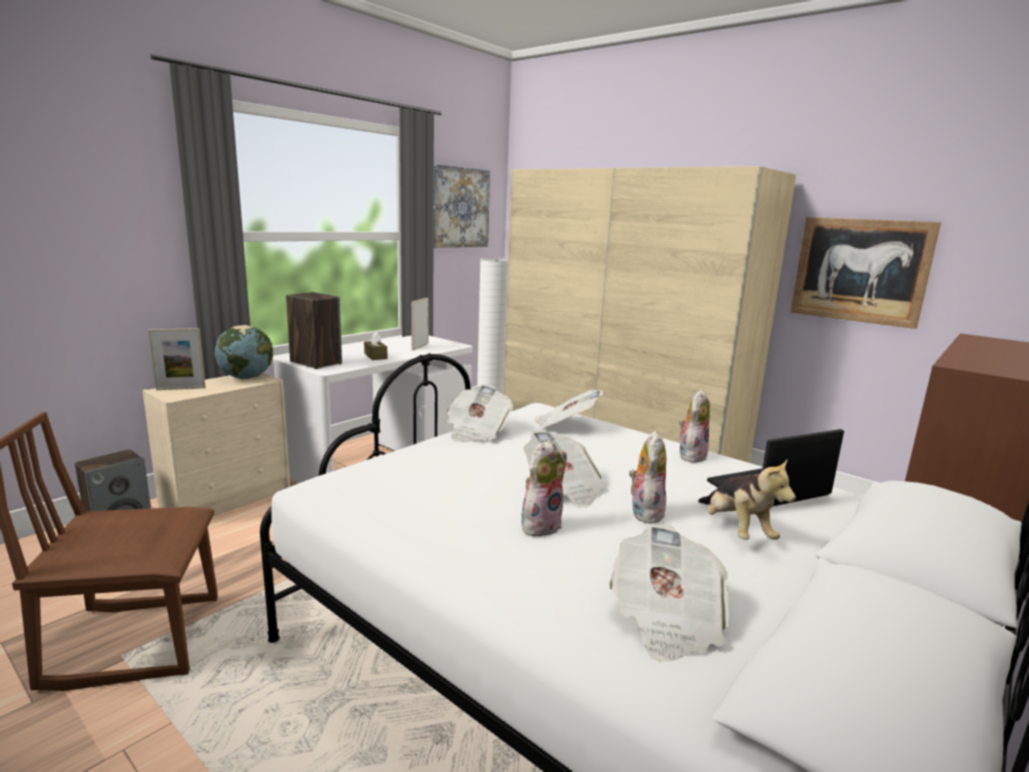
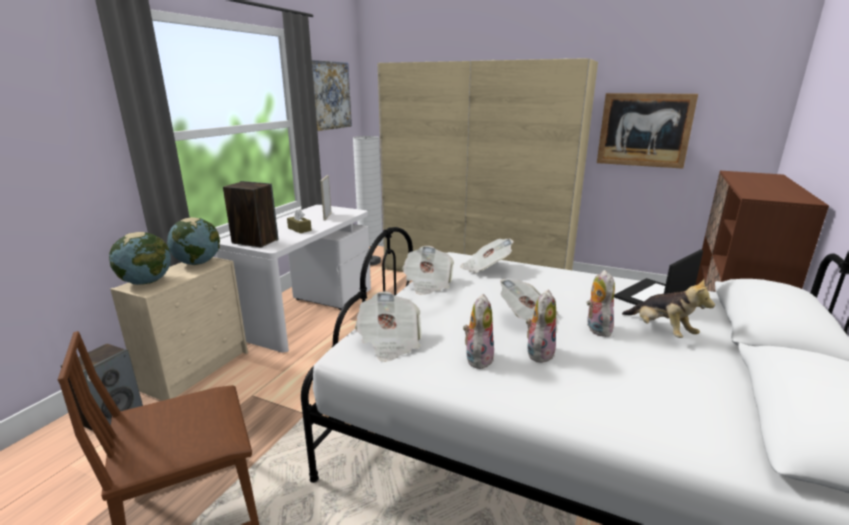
camera: 15 degrees left, 5 degrees up
(181, 388) = (147, 282): picture frame -> globe
(666, 620) = (677, 407): newspaper -> newspaper (389, 342)
(691, 455) = (587, 279): plush toy -> plush toy (477, 358)

